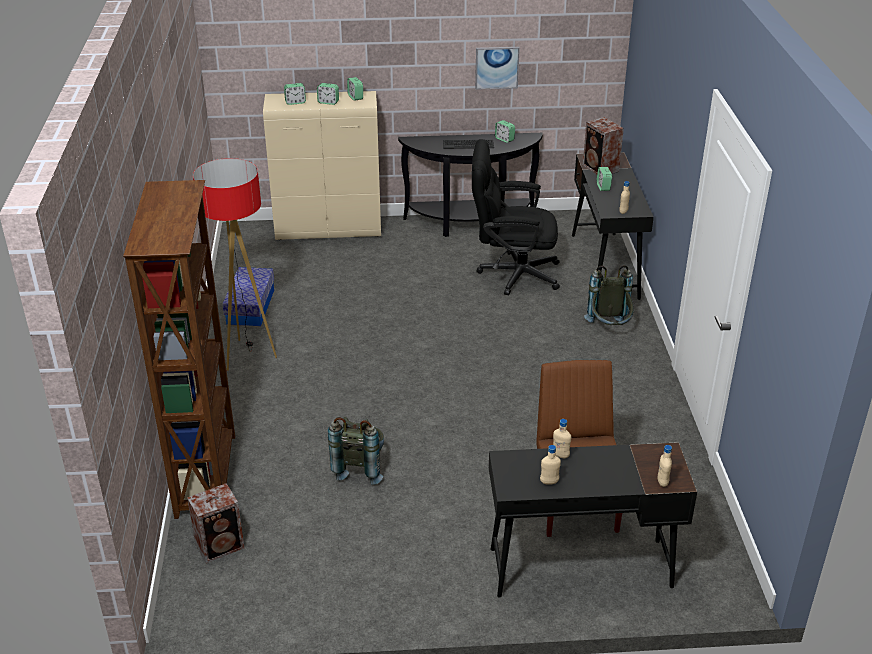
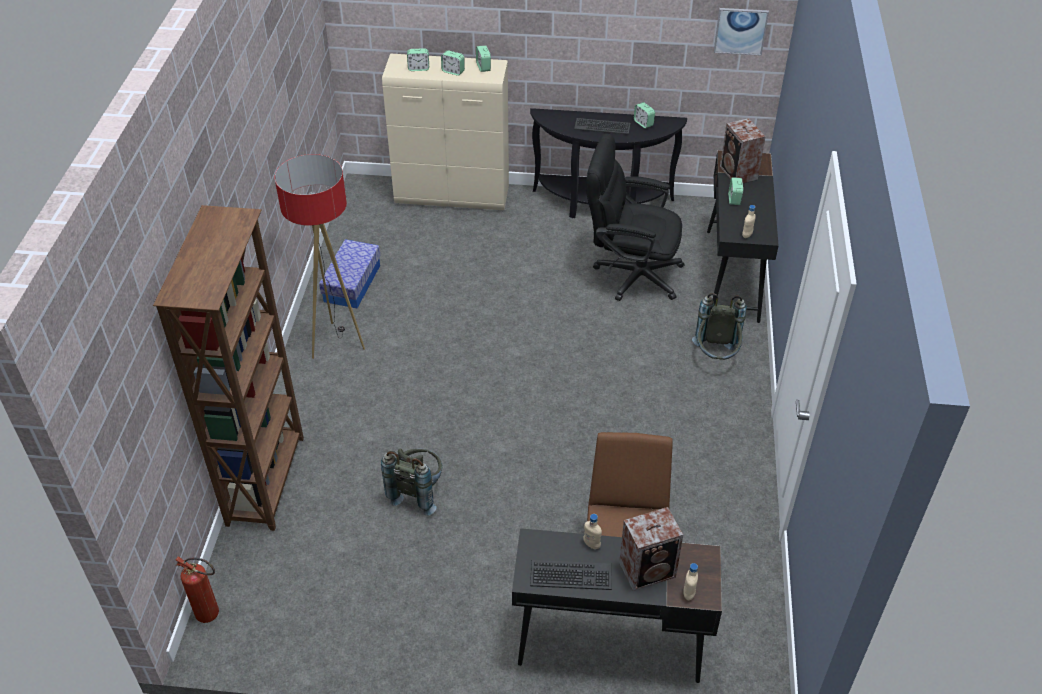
camera: 10 degrees right, 10 degrees up
(180, 596) = (212, 615): none -> fire extinguisher
(221, 545) = (263, 563): speaker -> speaker (649, 570)
(497, 67) = (641, 46): picture -> picture (740, 31)
(549, 482) = (571, 576): beige bottle -> keyboard

